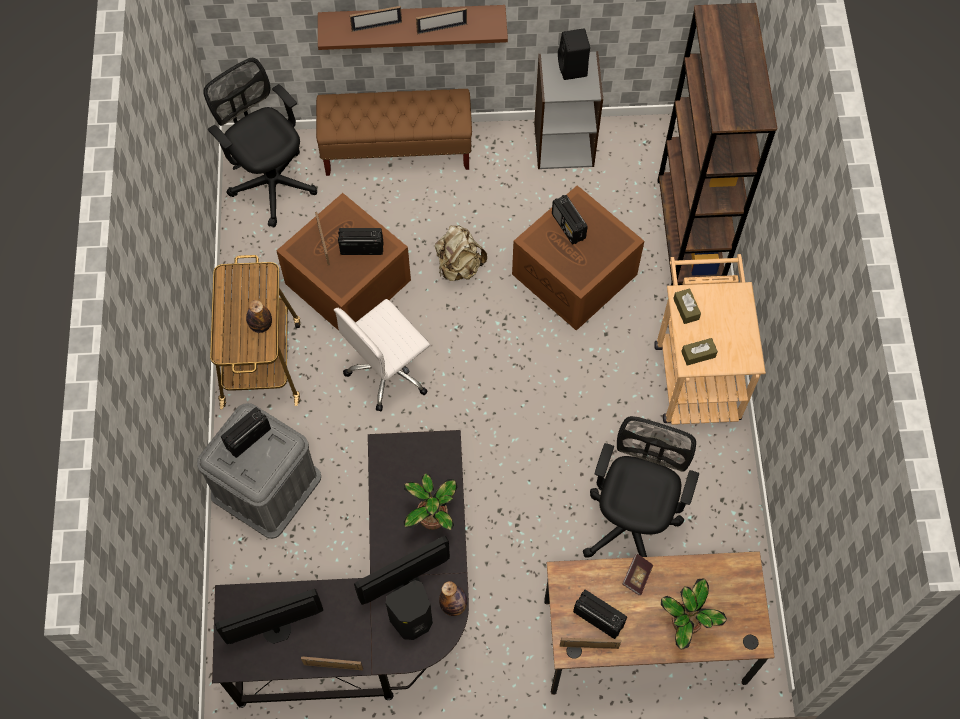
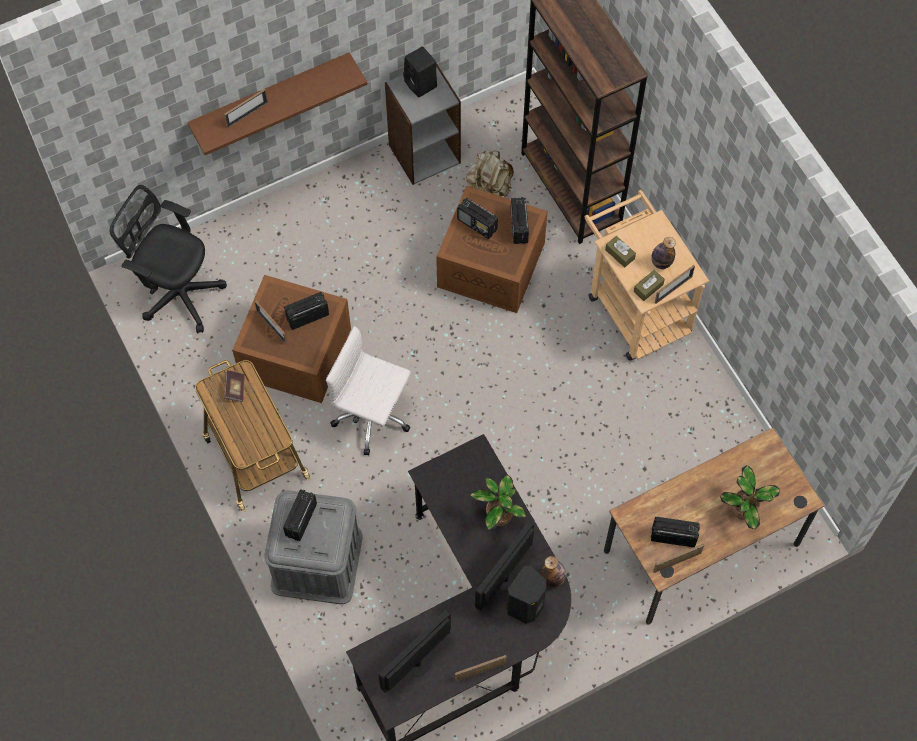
camera: 25 degrees left, 0 degrees up
(261, 325) = (263, 419): bottle -> bottle (661, 262)
(389, 371) = (373, 416): white office chair -> white office chair turned 90 degrees clockwise
(397, 151) = (278, 218): brown bench -> none
(442, 28) = (305, 94): picture frame -> picture frame (673, 289)
(459, 266) = (387, 299): beige backpack -> beige backpack (489, 189)
(608, 245) = (519, 227): none -> radio
(632, 520) = (642, 453): black office chair -> none
(637, 576) = (687, 490): book -> book (235, 389)

